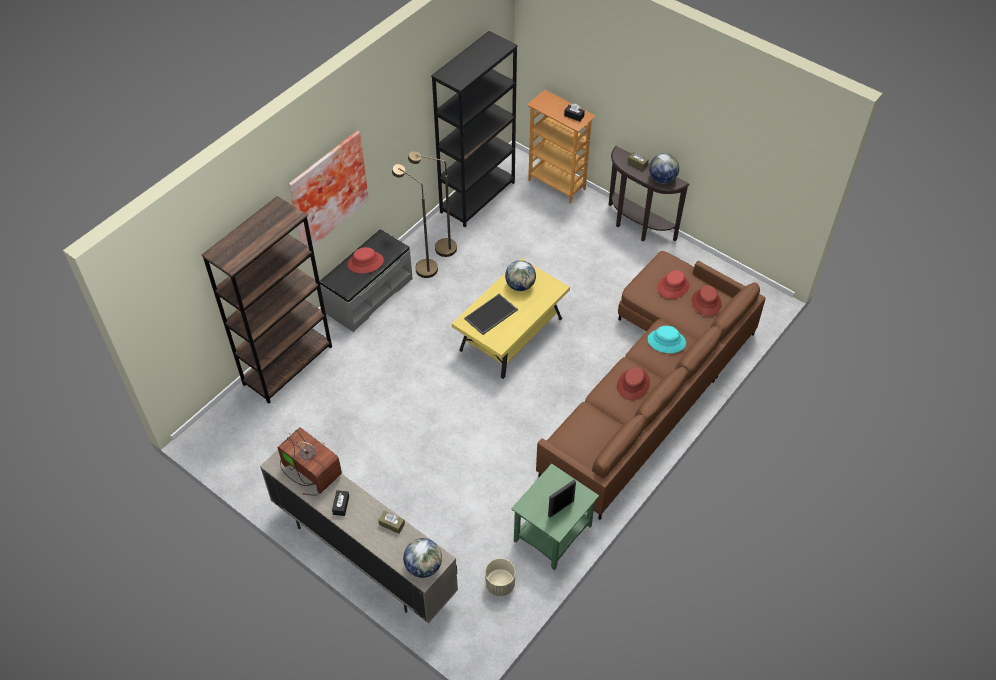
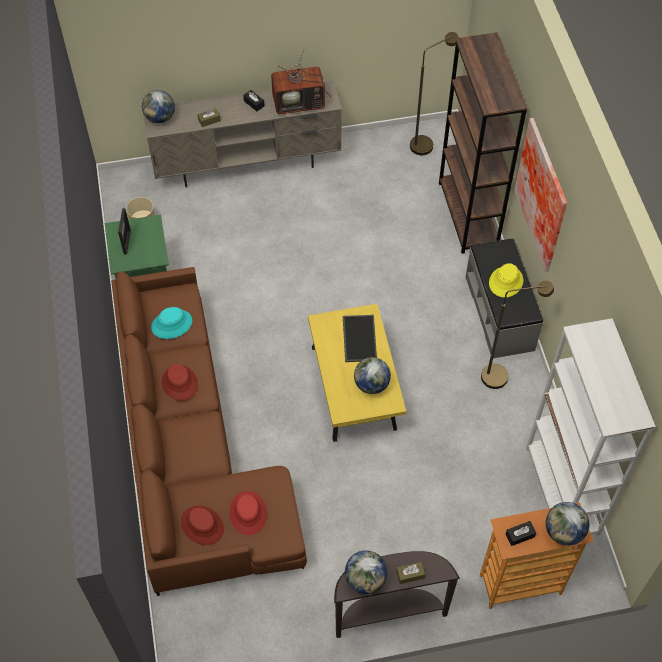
camera: 130 degrees right, 5 degrees up
(365, 263) = (505, 282): red hat -> yellow hat
(439, 248) = (514, 406): brown floor lamp -> brown floor lamp (426, 143)
(477, 197) = (562, 491): black bookcase -> white bookcase
(552, 101) = (563, 532): none -> globe
(666, 341) = (194, 448): turquoise hat -> turquoise hat (171, 324)

